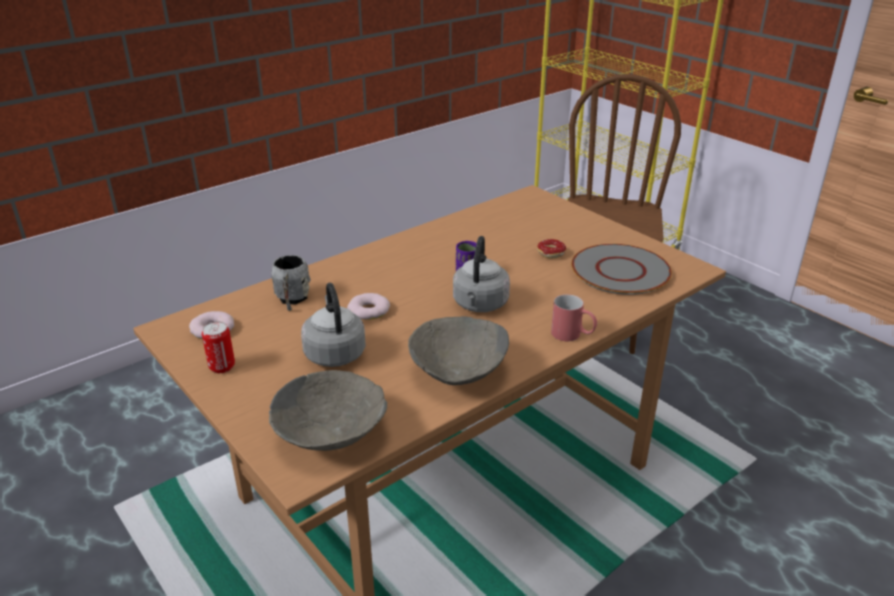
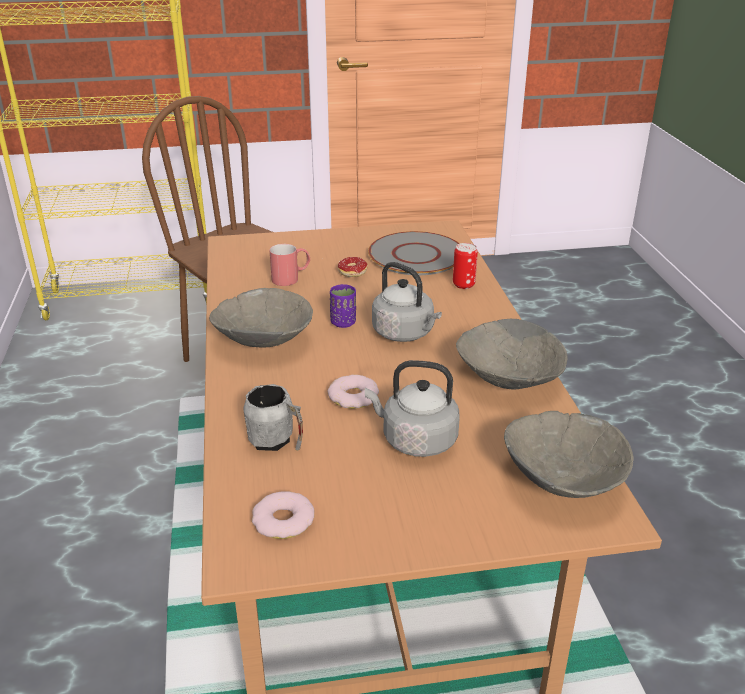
camera: 60 degrees left, 0 degrees up
(222, 367) = (377, 530): can -> can (463, 284)
(408, 254) = (262, 341): none -> grey bowl
(573, 335) = (495, 308): red mug -> red mug (291, 278)

